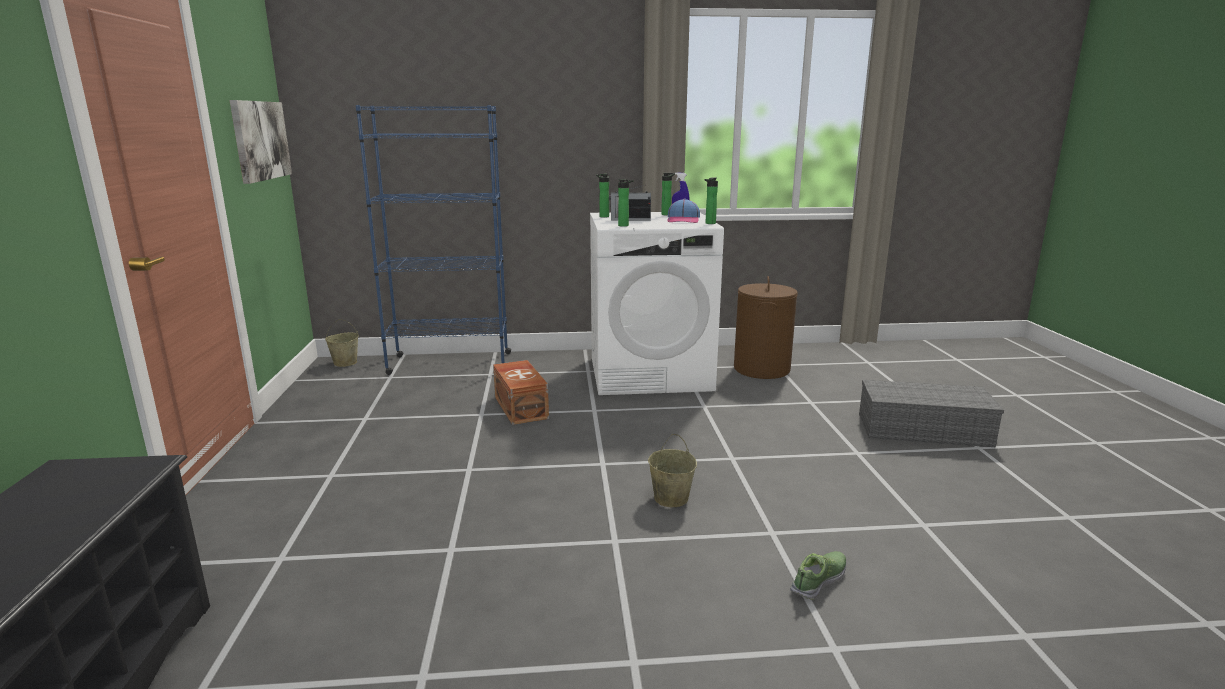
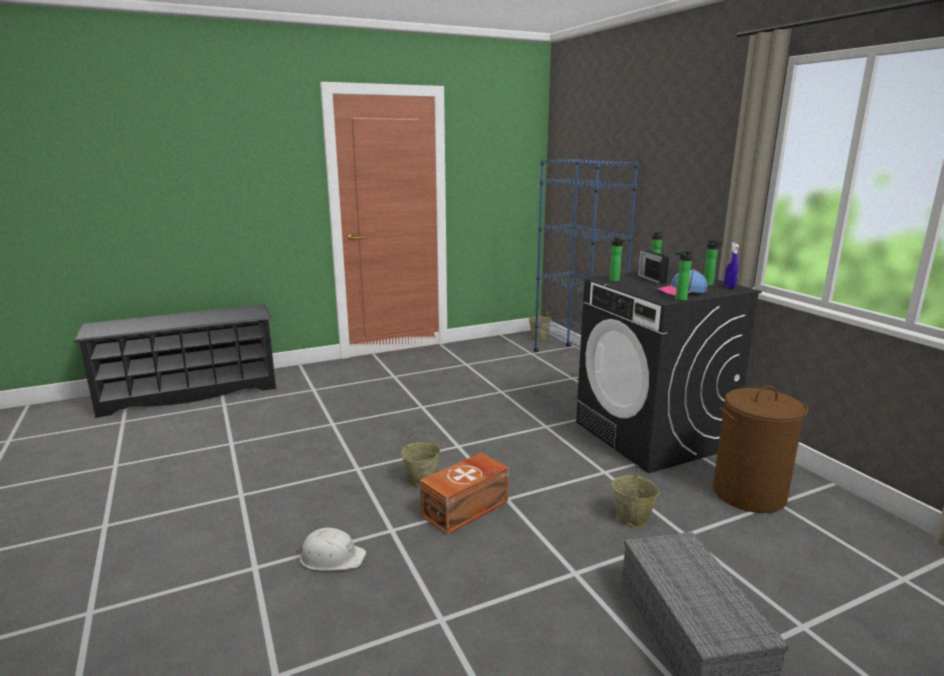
camera: 70 degrees right, 0 degrees up
(260, 140) = (505, 179): picture -> none
(521, 407) = (525, 400): brown storage box -> brown storage box (467, 509)
(650, 373) = (652, 435): white washing machine -> black washing machine
(784, 414) = (632, 519): none -> beige bucket
(819, 581) = (331, 557): shoe -> white hard hat

